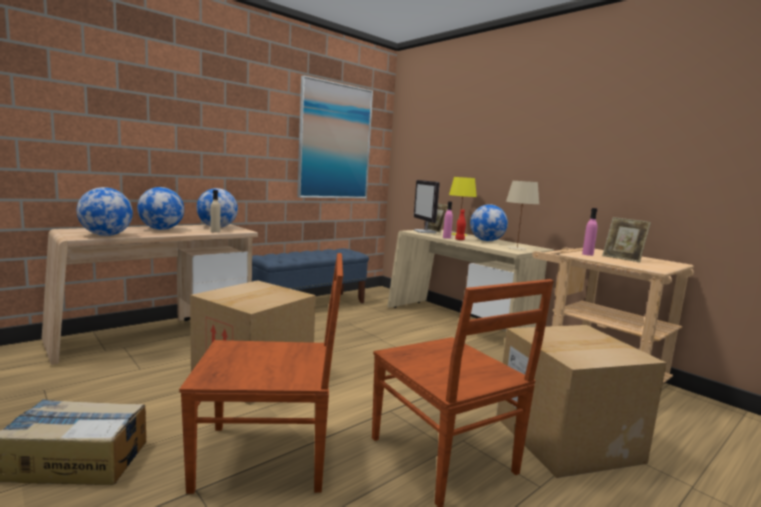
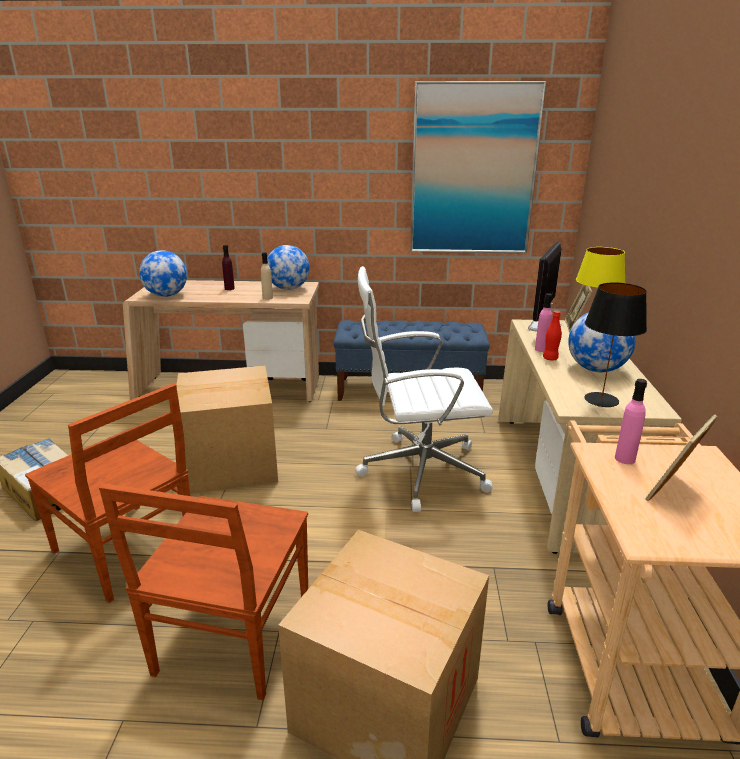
camera: 45 degrees right, 15 degrees up
(161, 229) = (229, 288): globe -> purple bottle
(389, 340) = (419, 471): none -> white office chair
(517, 248) = (601, 400): beige table lamp -> black table lamp
(622, 258) = (672, 491): picture frame -> picture frame turned 45 degrees clockwise

